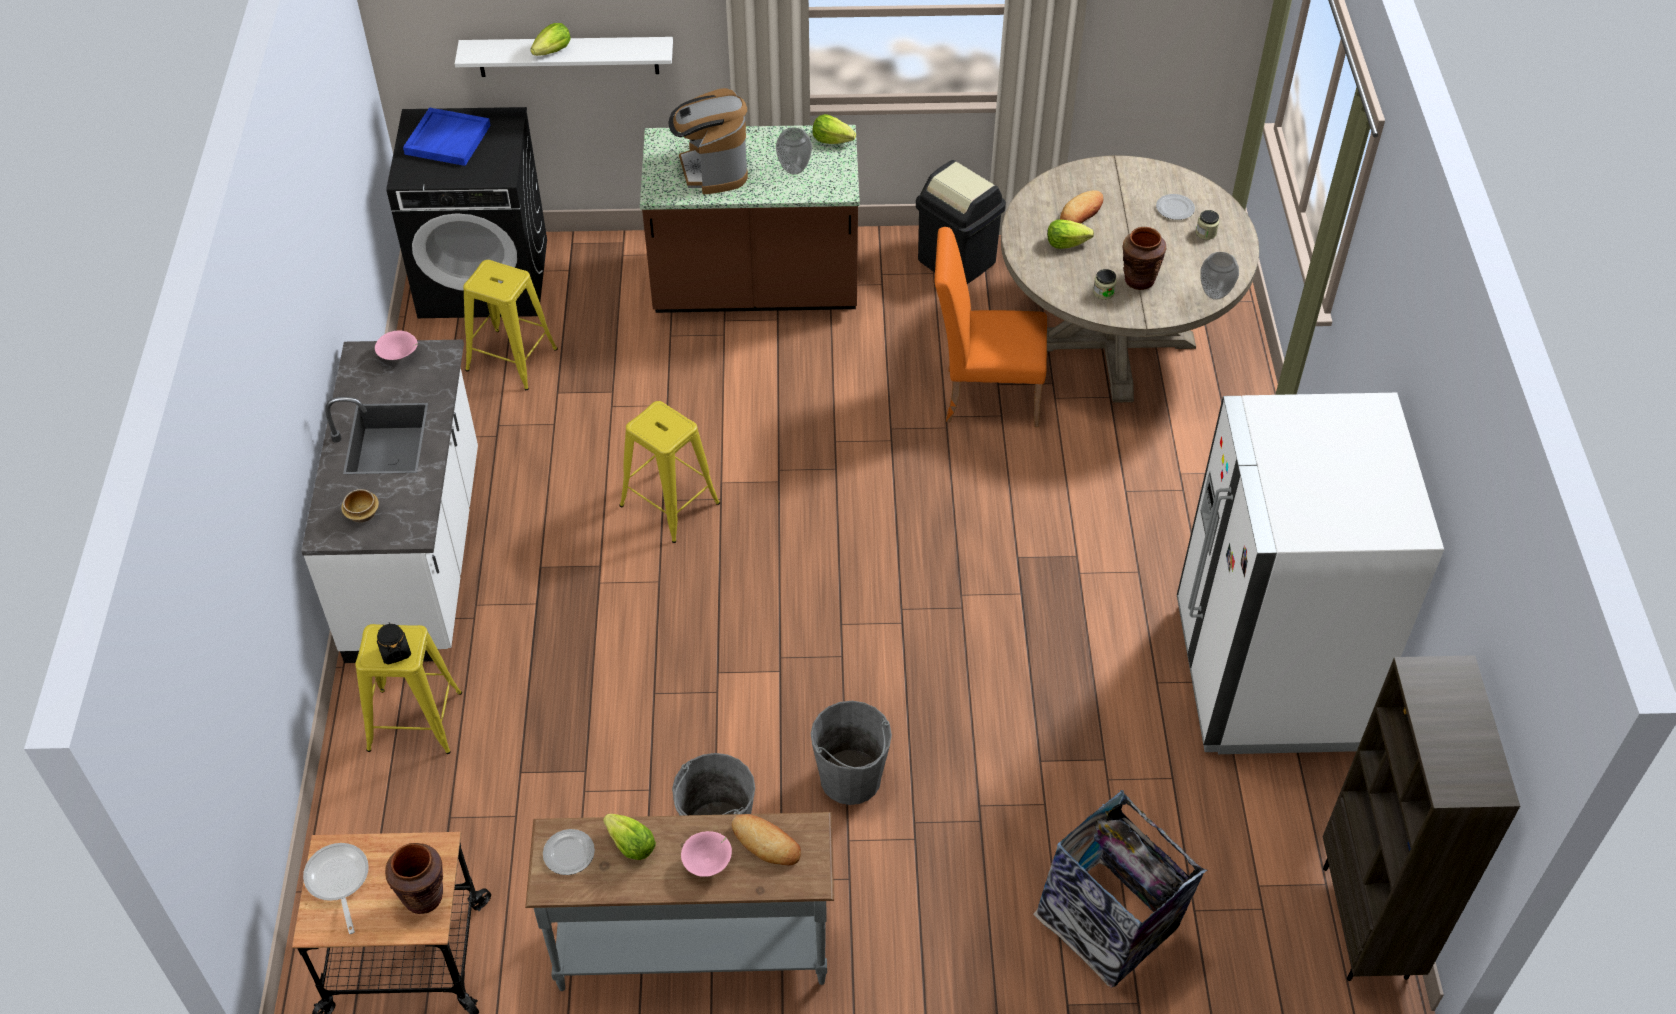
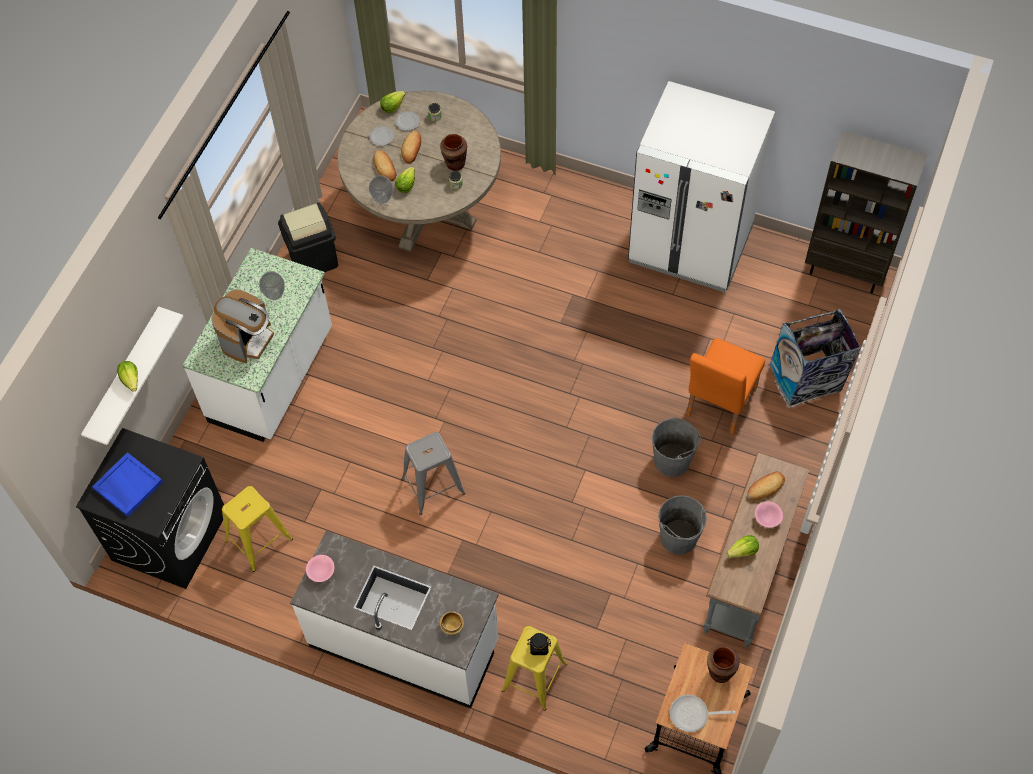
camera: 65 degrees left, 10 degrees up
(569, 854) = (736, 583): plate -> plate (382, 137)
(669, 504) = (433, 486): yellow stool -> grey stool
(713, 169) = (248, 339): coffee machine -> coffee machine turned 75 degrees counterclockwise
(755, 287) = (273, 377): brown counter -> white counter
(832, 140) = (259, 265): lettuce -> lettuce (392, 107)
(983, 395) = (432, 290): orange chair -> orange chair (718, 405)
(1132, 228) = (412, 148): none -> bread
(1215, 294) = (485, 134): vase -> vase (383, 199)

